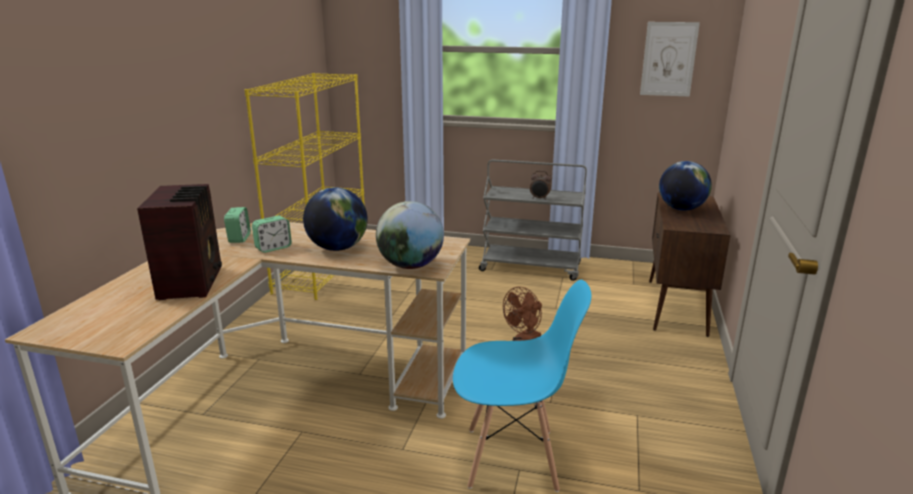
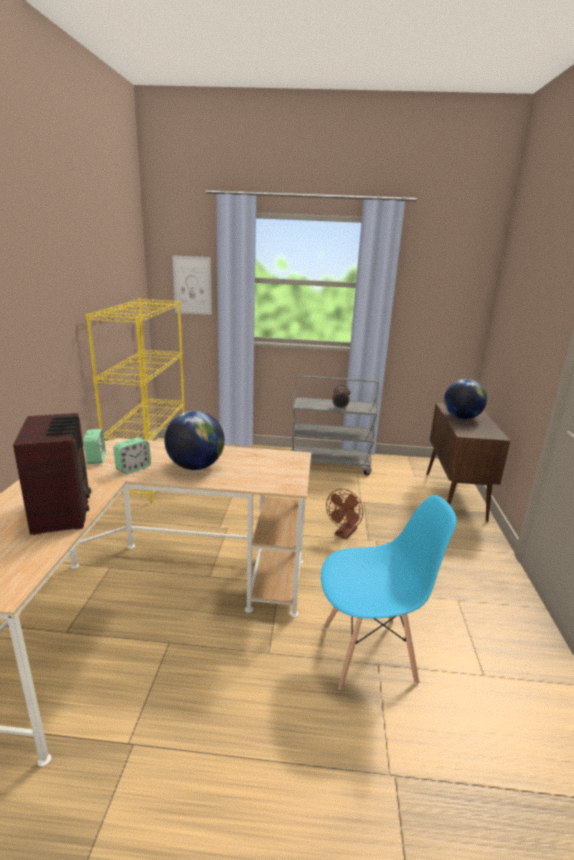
camera: 10 degrees left, 0 degrees up
(410, 266) = (270, 483): globe -> none
(668, 59) = (442, 294): picture -> picture (192, 285)

